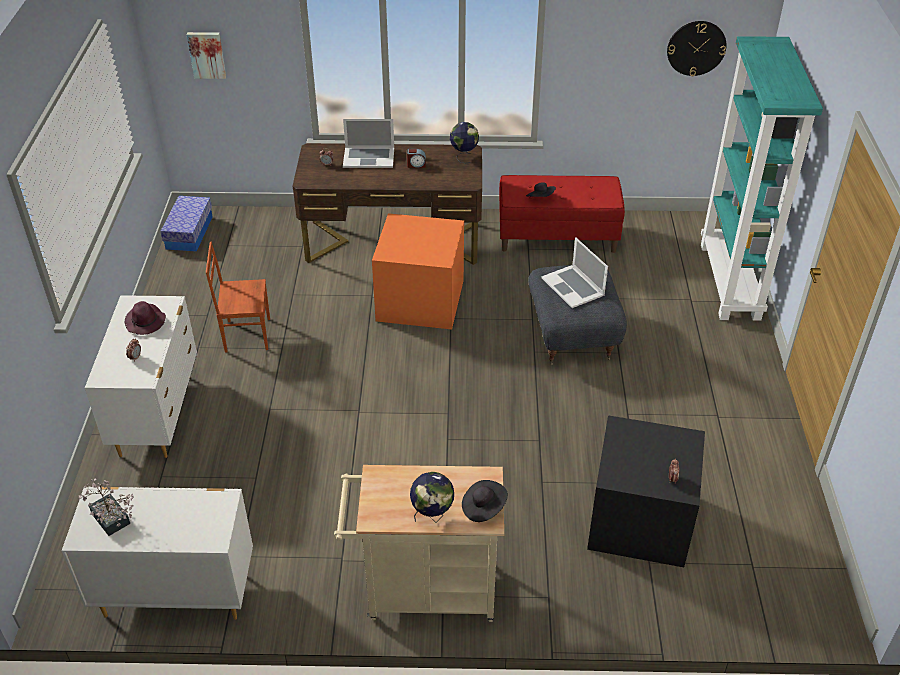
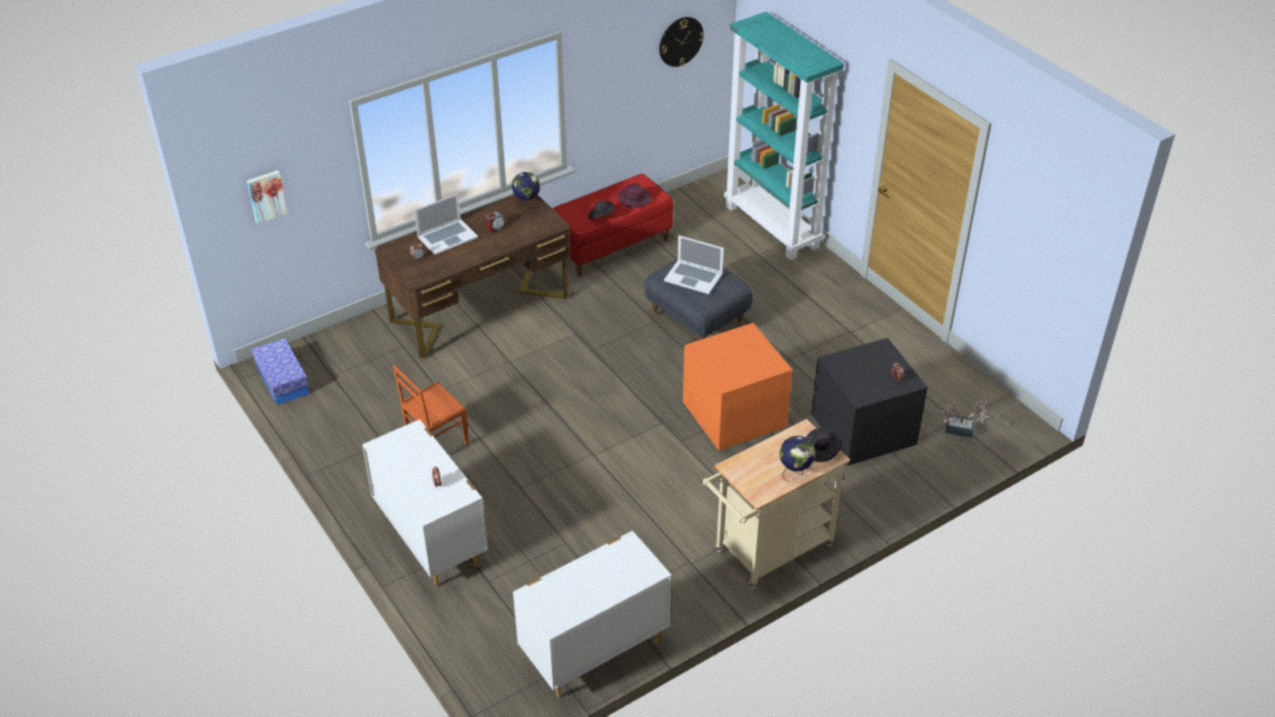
camera: 35 degrees left, 0 degrees up
(112, 522) = (565, 601): potted plant -> potted plant (963, 430)
(146, 322) = (412, 454): purple hat -> purple hat (635, 199)
(421, 301) = (554, 347): orange storage box -> orange storage box (736, 414)

